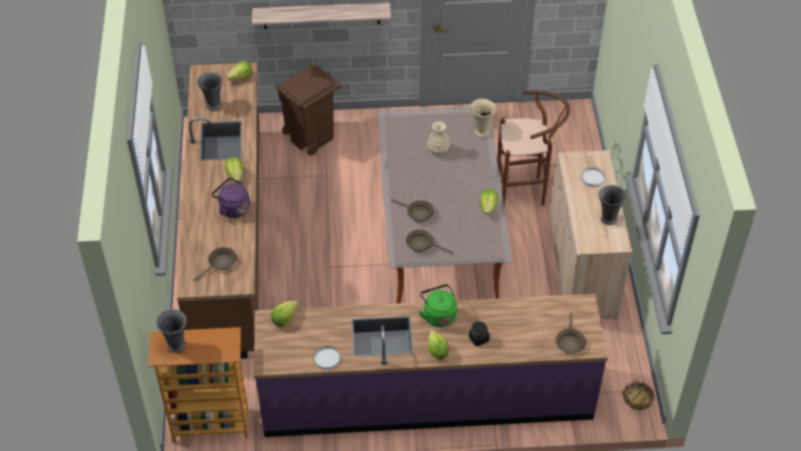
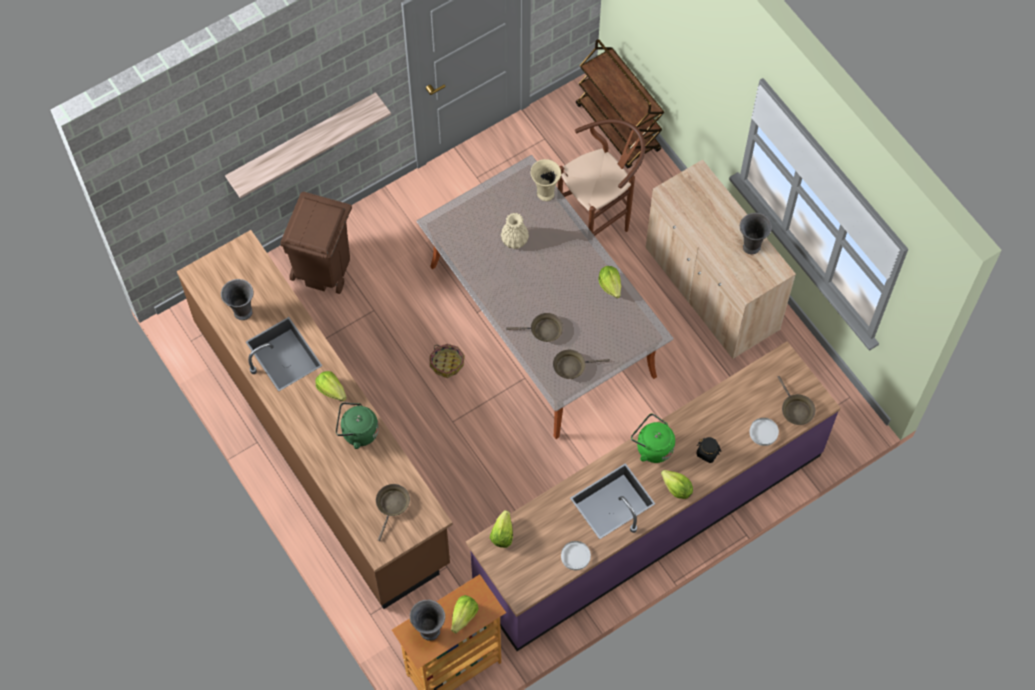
camera: 30 degrees left, 15 degrees up
(233, 208) = (357, 432): purple kettle -> green kettle
(241, 77) = (248, 259): lettuce -> lettuce (464, 616)
(581, 141) = (618, 128): none -> brown cart
(592, 178) = (706, 203): white plate -> white plate (763, 432)
(637, 399) = (848, 410): basket -> basket (447, 363)

